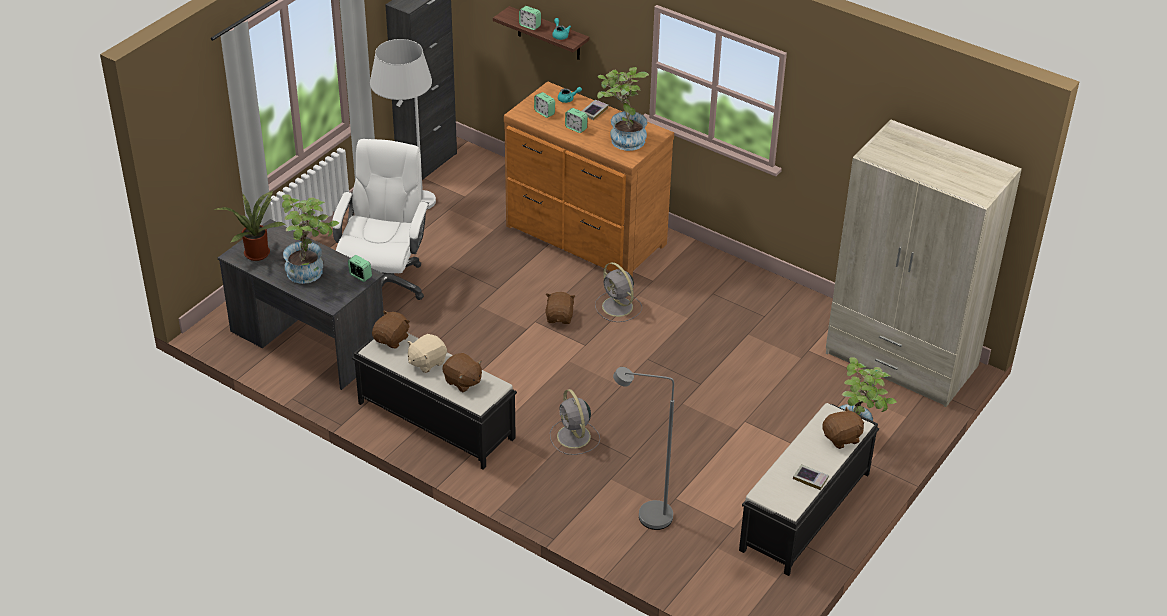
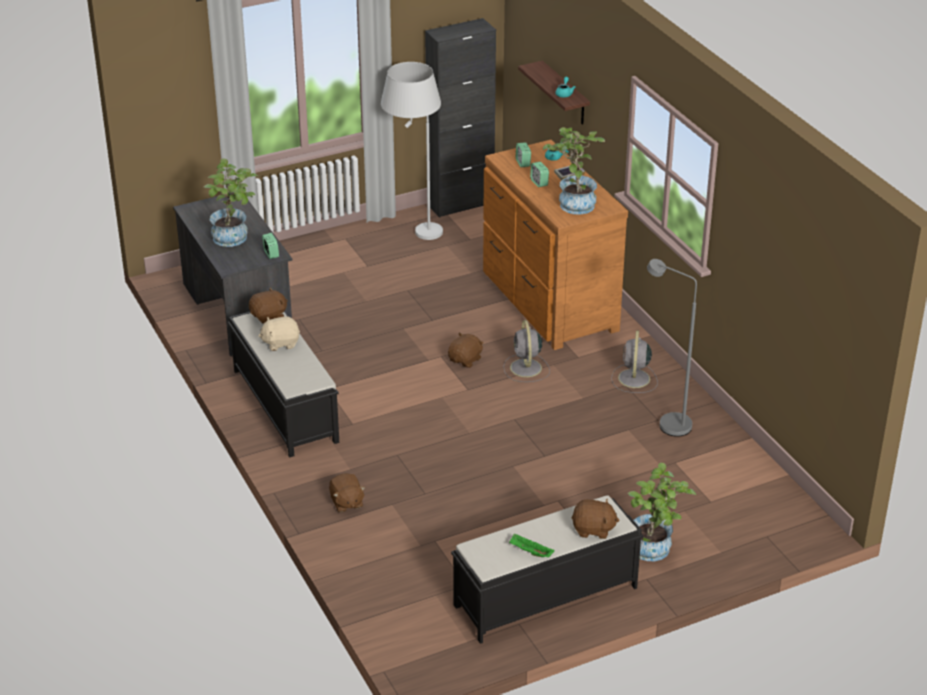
camera: 30 degrees right, 5 degrees down
(256, 252) = (207, 211): potted plant -> none
(384, 283) = (339, 286): white office chair -> none
(462, 381) = (296, 368): brown plush toy -> brown plush toy (346, 502)
(530, 26) = (544, 80): alarm clock -> none
(574, 437) = (390, 460): grey fan -> grey fan (634, 379)
(645, 515) = (395, 545): grey floor lamp -> grey floor lamp (667, 423)
(810, 479) = (530, 552): book -> green tray
(901, 360) = (761, 502): beige wardrobe -> none

